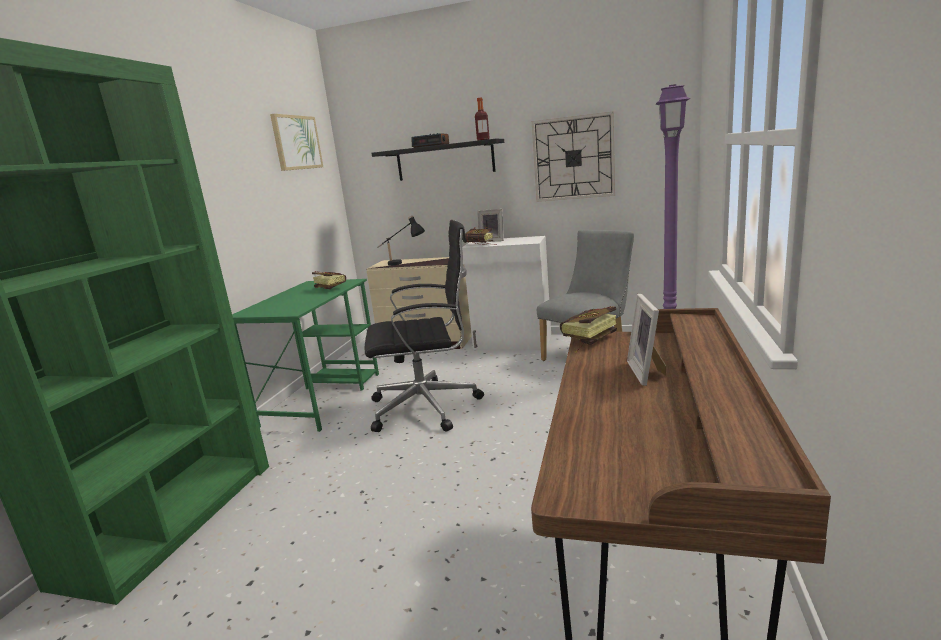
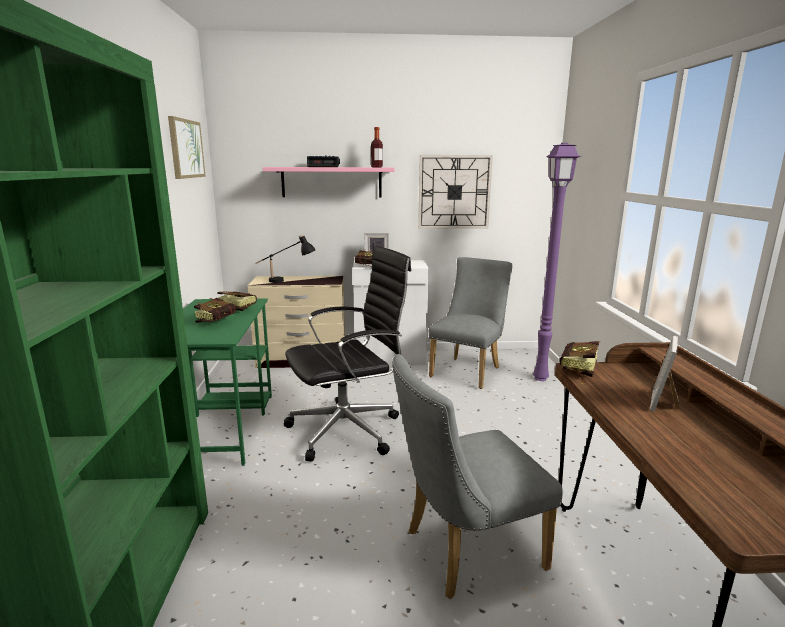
camera: 20 degrees left, 0 degrees up
(305, 298) = (219, 321): none -> book
(445, 161) = (331, 182): black shelf -> pink shelf
(466, 525) = (464, 551): none -> grey chair
(648, 372) = (664, 403): picture frame -> picture frame turned 45 degrees clockwise

